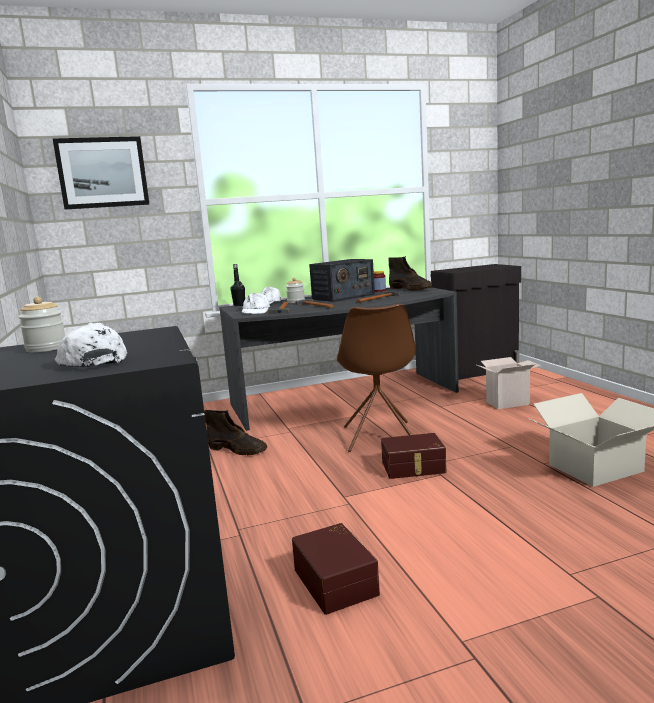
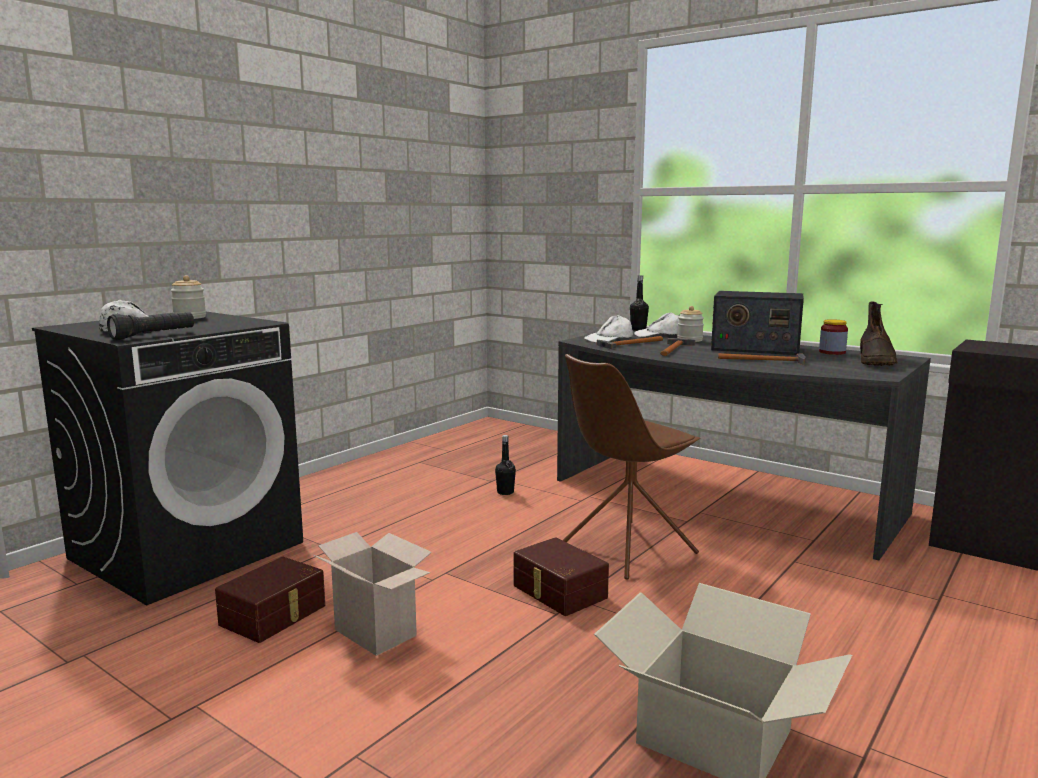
camera: 55 degrees right, 0 degrees up
(102, 173) = (544, 154): picture -> none
(161, 353) = (154, 335): none -> black flashlight
(238, 450) = (505, 492): brown boot -> black bottle
(508, 402) = (899, 609): cardboard box -> cardboard box (378, 633)

